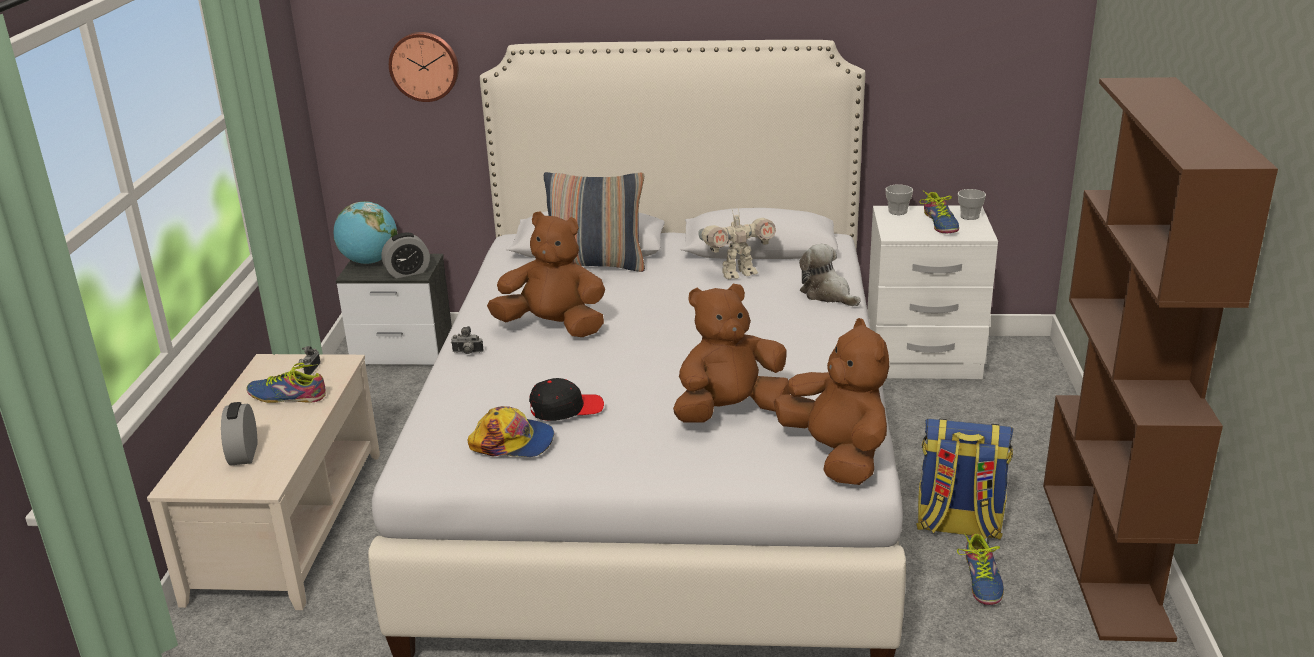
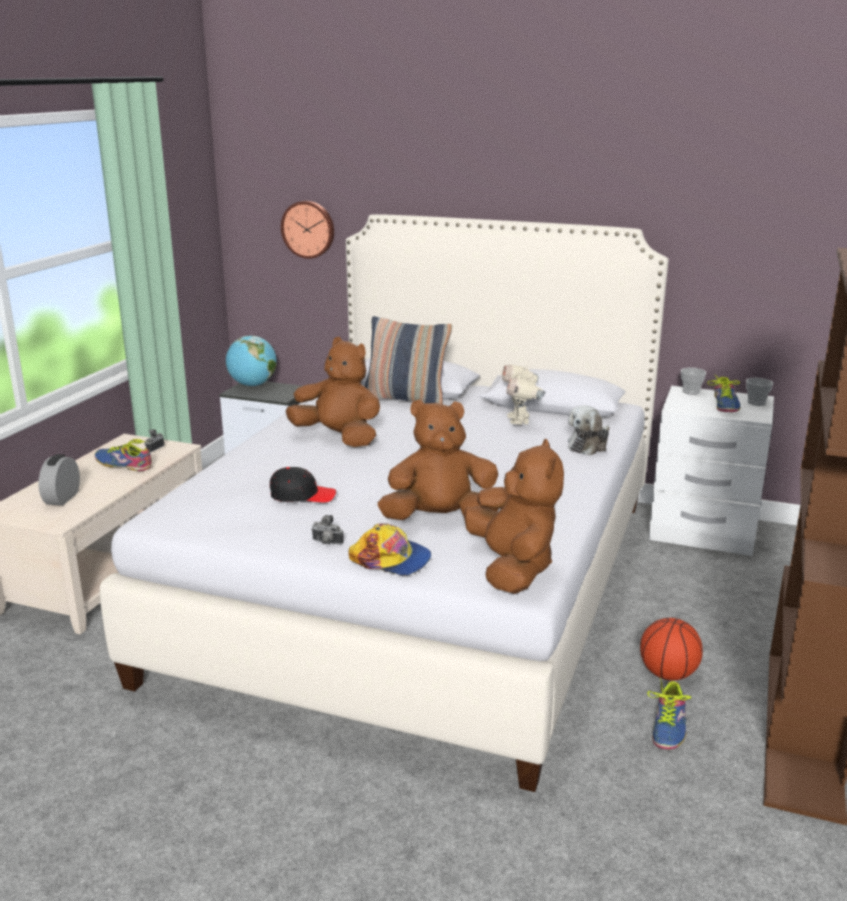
camera: 15 degrees right, 5 degrees down
(407, 272) = (275, 395): alarm clock -> none
(467, 353) = (257, 446): camera -> camera (326, 543)
(513, 442) = (241, 512): cap -> cap (391, 559)
(737, 273) = (520, 420): toy robot -> toy robot turned 90 degrees clockwise
(827, 294) = (589, 445): plush toy -> plush toy turned 120 degrees counterclockwise
(958, 525) = (668, 674): backpack -> basketball

